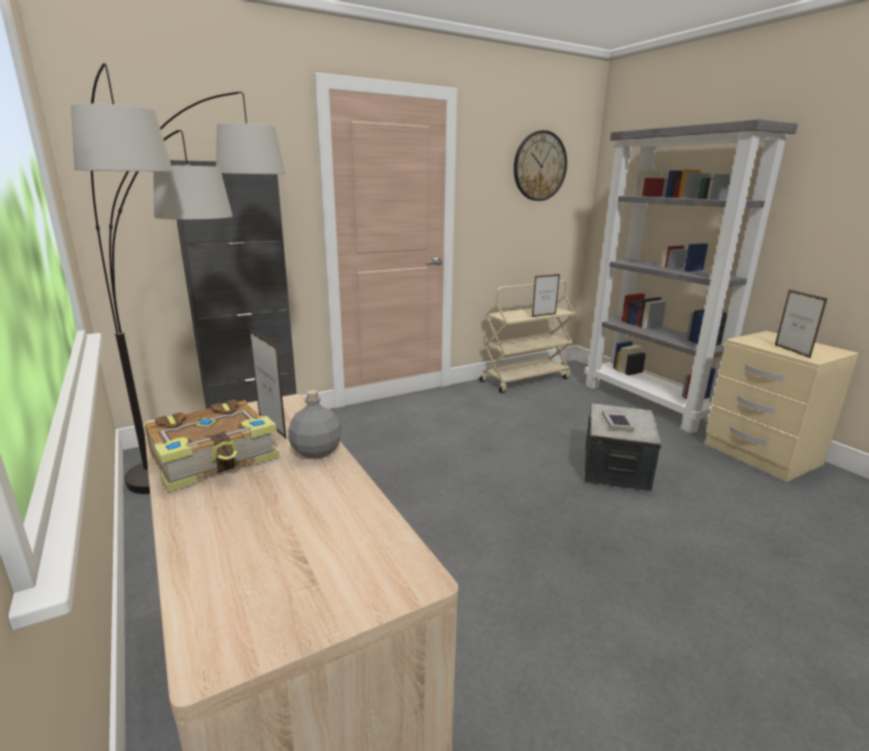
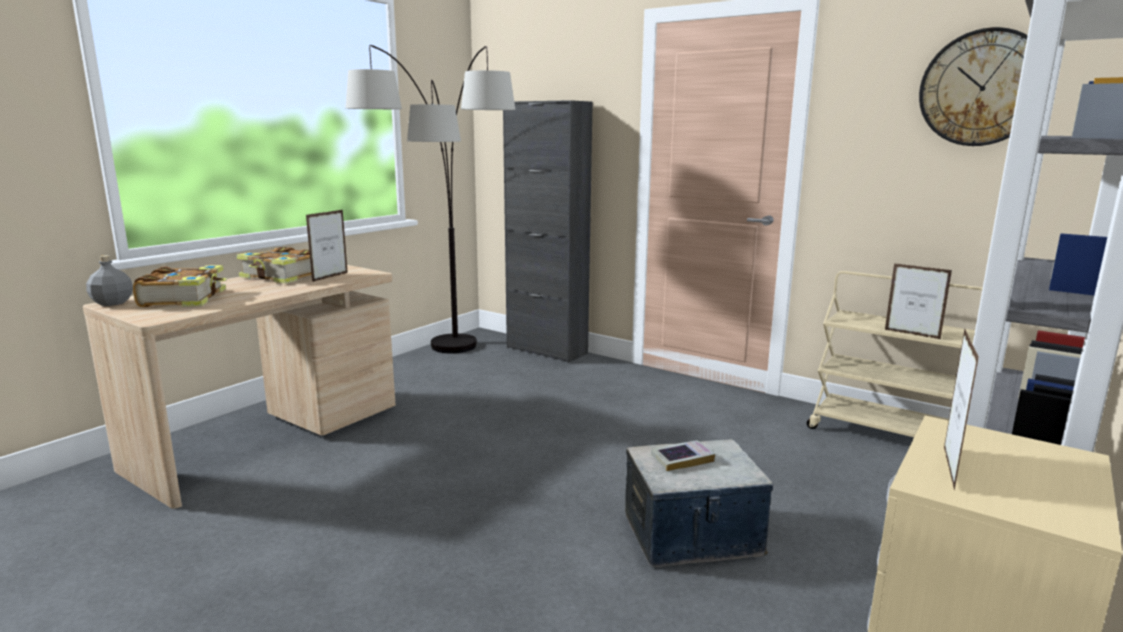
camera: 65 degrees right, 5 degrees down
(280, 548) = (185, 299): none -> book
(316, 451) = (298, 288): grey bottle -> grey bottle (113, 303)
(791, 351) = (948, 467): picture frame -> picture frame turned 150 degrees clockwise

